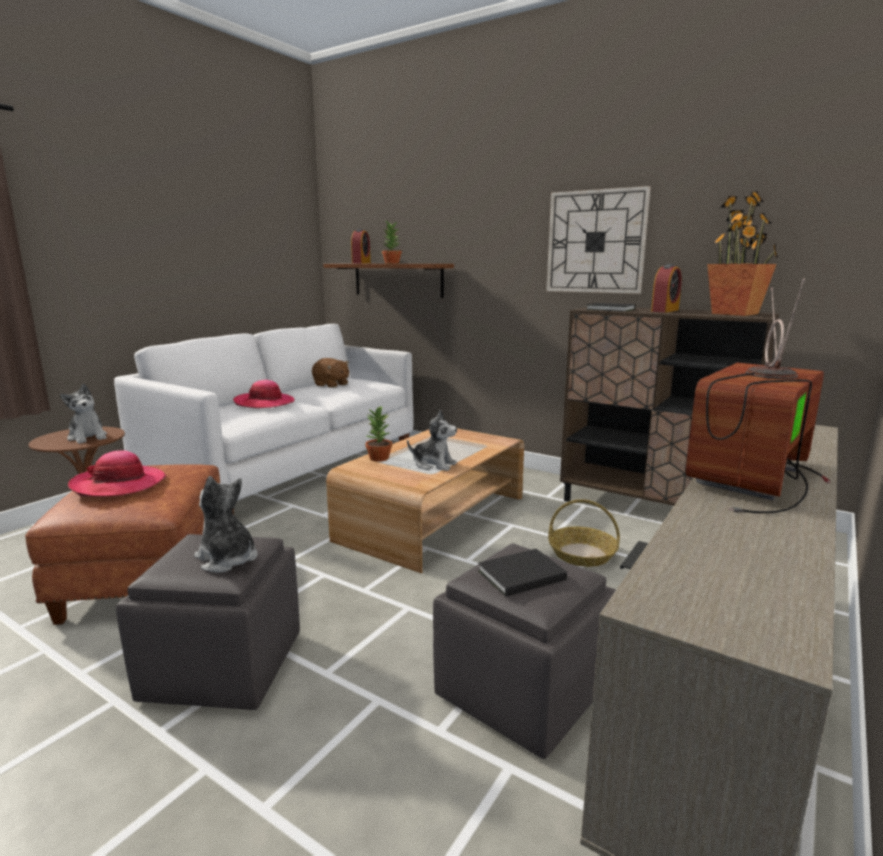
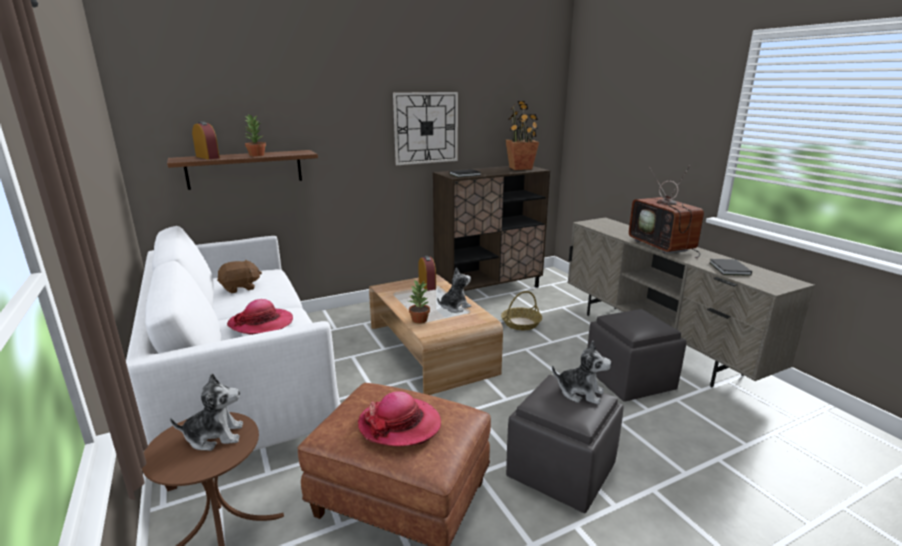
camera: 60 degrees left, 5 degrees up
(227, 559) = (580, 392): plush toy -> plush toy turned 135 degrees counterclockwise
(519, 575) = (639, 322): black book -> black book (729, 269)
(665, 310) = (488, 171): alarm clock -> alarm clock (427, 285)

